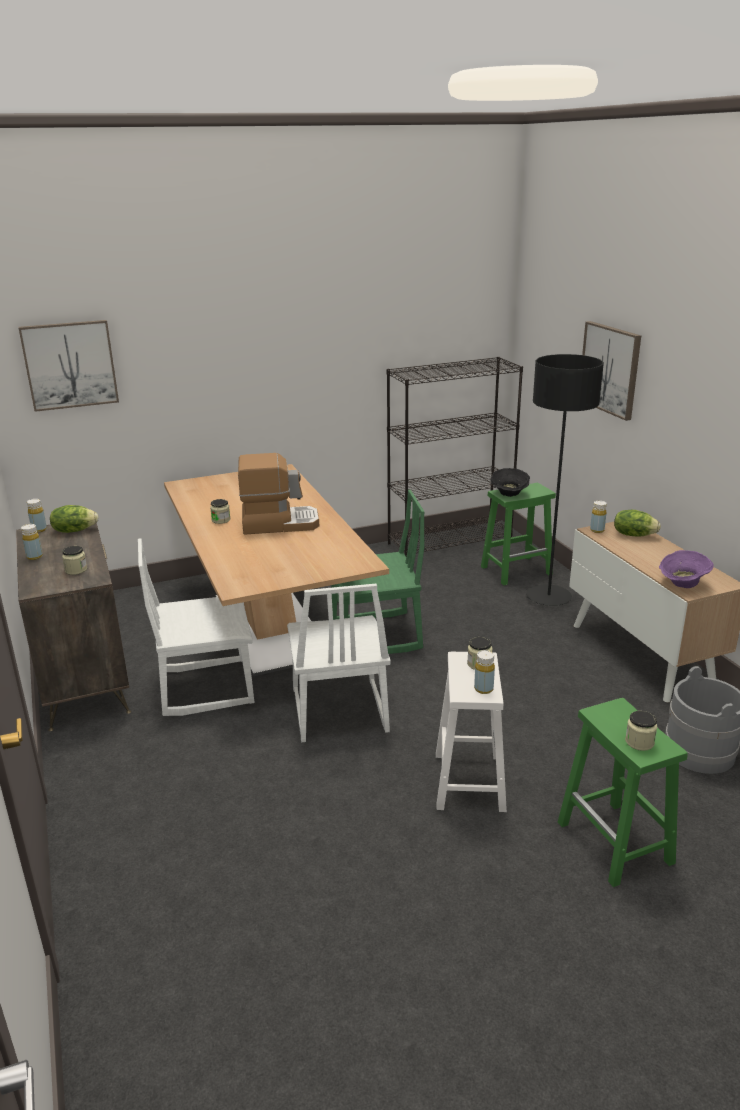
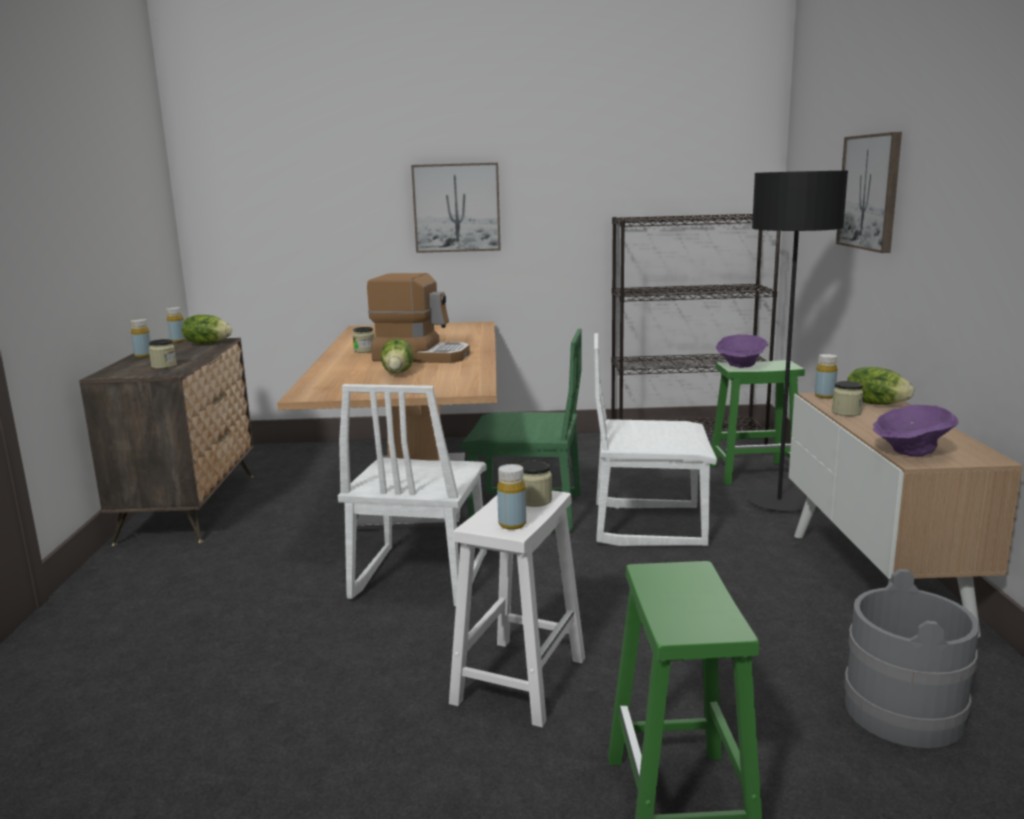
camera: 20 degrees right, 10 degrees down
(70, 365) = (258, 188): picture -> picture (456, 208)
(206, 687) = (298, 532): white chair -> white chair (648, 524)
(283, 548) = (398, 372): none -> lettuce
(509, 494) = (741, 366): black bowl -> purple bowl
(639, 742) = (686, 615): jar -> jar (846, 412)

